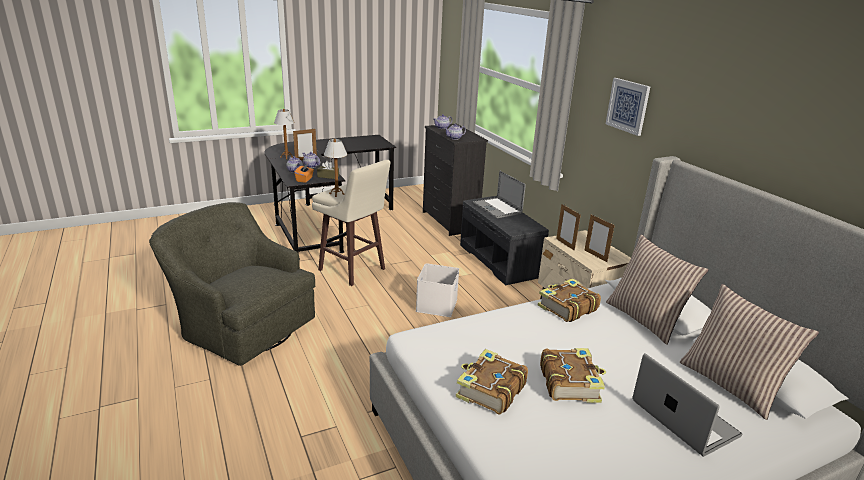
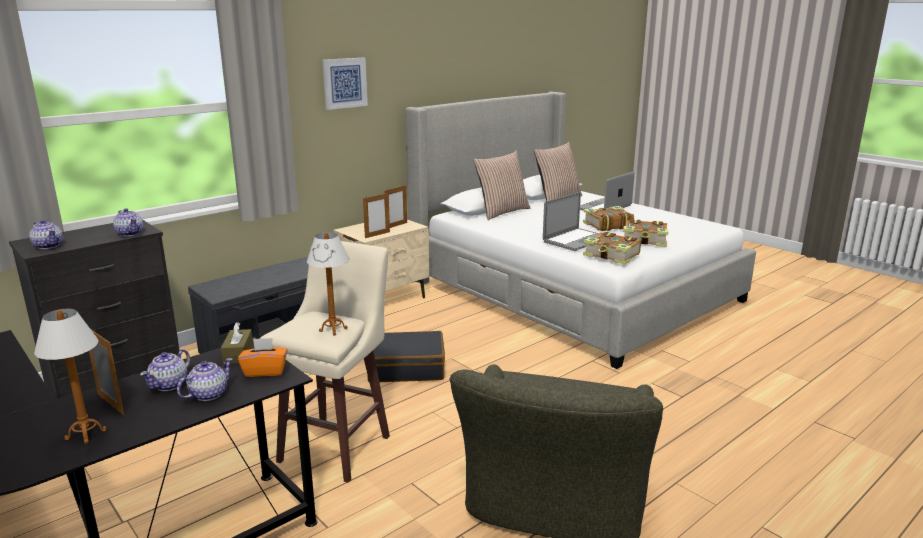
camera: 105 degrees left, 5 degrees down
(436, 304) = (406, 367): white storage box -> black suitcase
(497, 208) = (243, 281): laptop -> laptop (576, 240)
(566, 307) = (509, 229): book -> book (612, 256)

